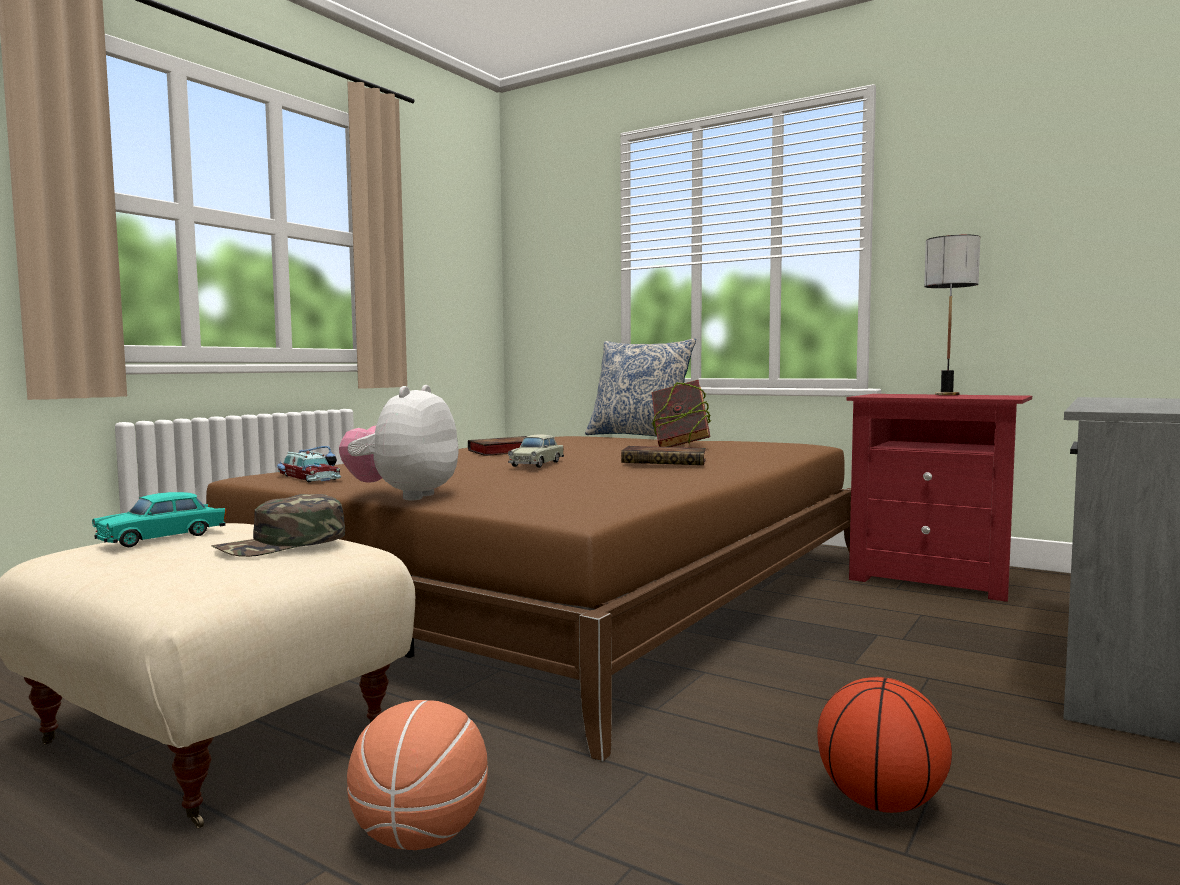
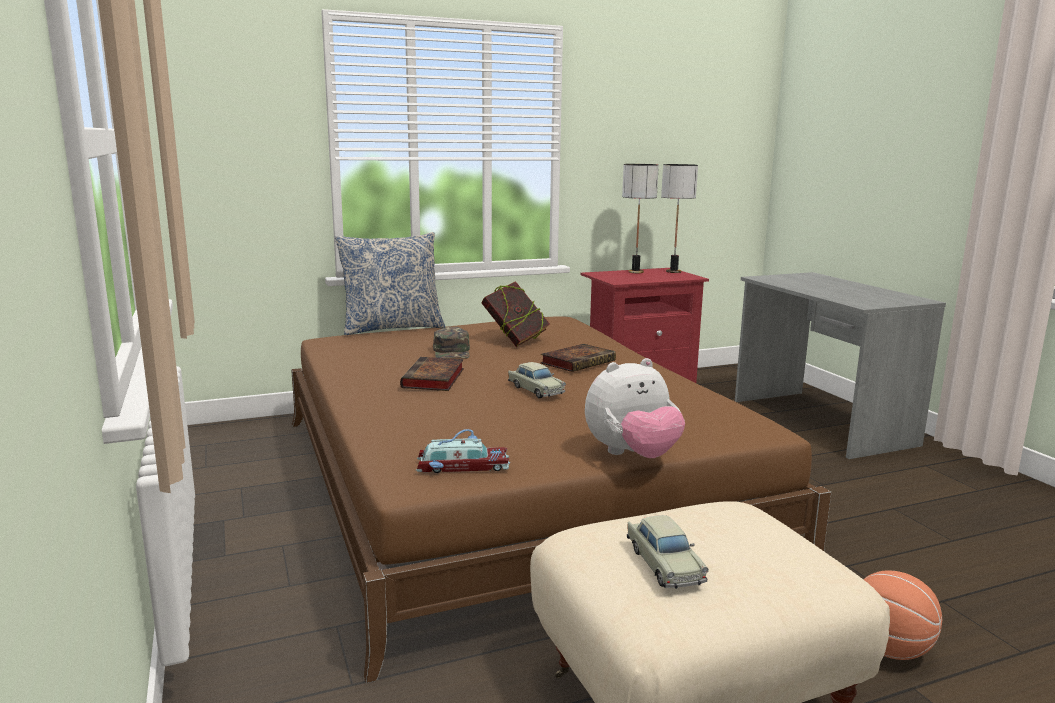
camera: 55 degrees left, 10 degrees up
(162, 537) = (664, 563): turquoise toy car -> beige toy car
(282, 544) = (737, 524): green cap -> green cap (452, 352)
(404, 496) = (632, 455): plush toy -> plush toy turned 75 degrees counterclockwise
(880, 802) = (907, 526): basketball -> none
(1006, 396) = (673, 271): none -> table lamp

